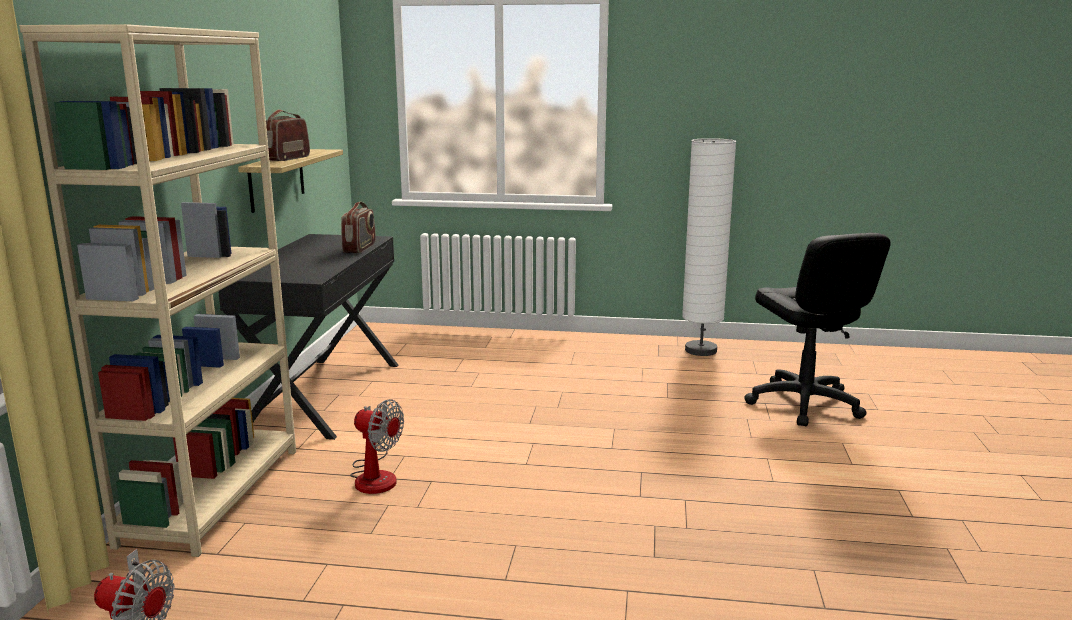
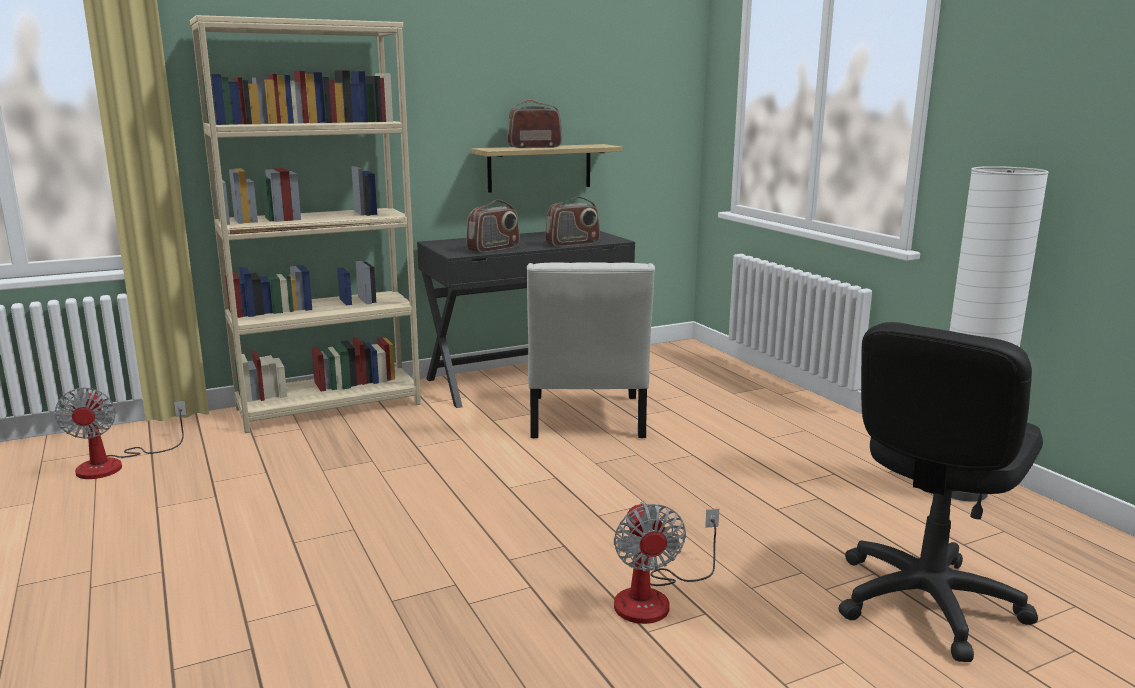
camera: 55 degrees right, 0 degrees up
(320, 267) = (494, 249): none -> radio
(375, 475) = (414, 440): fan -> fan (655, 597)
(450, 402) = (586, 420): none -> white chair

